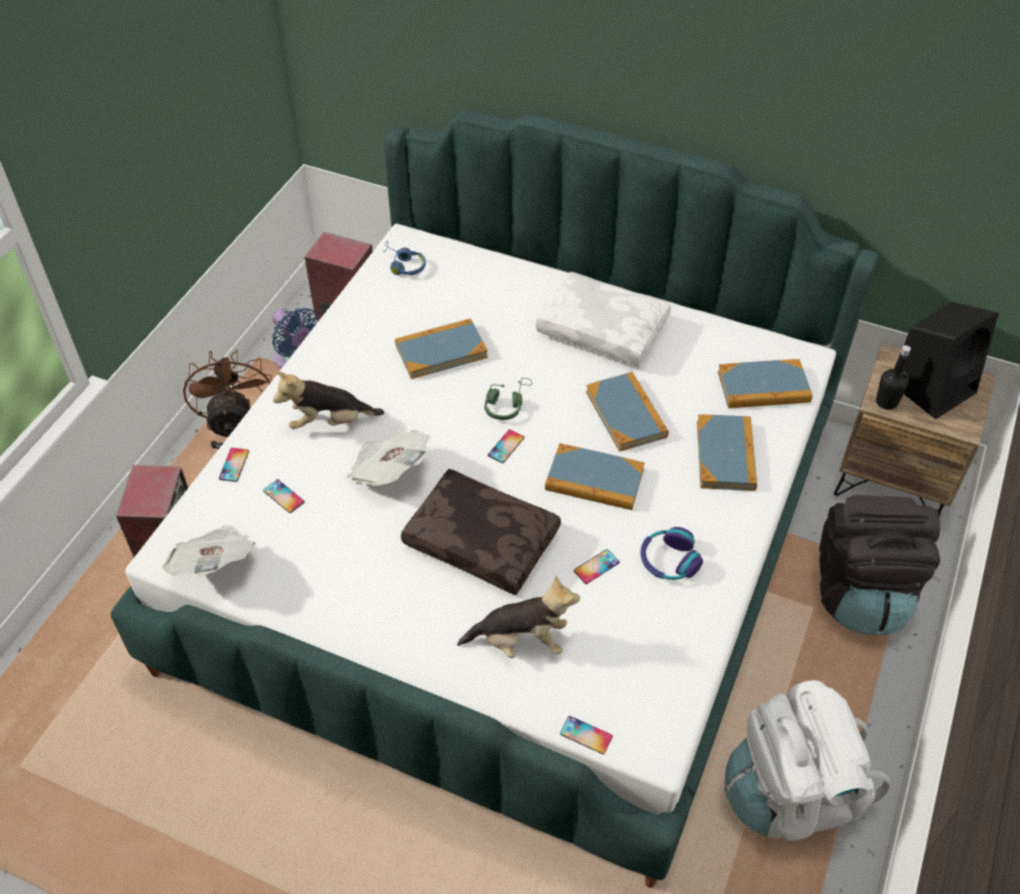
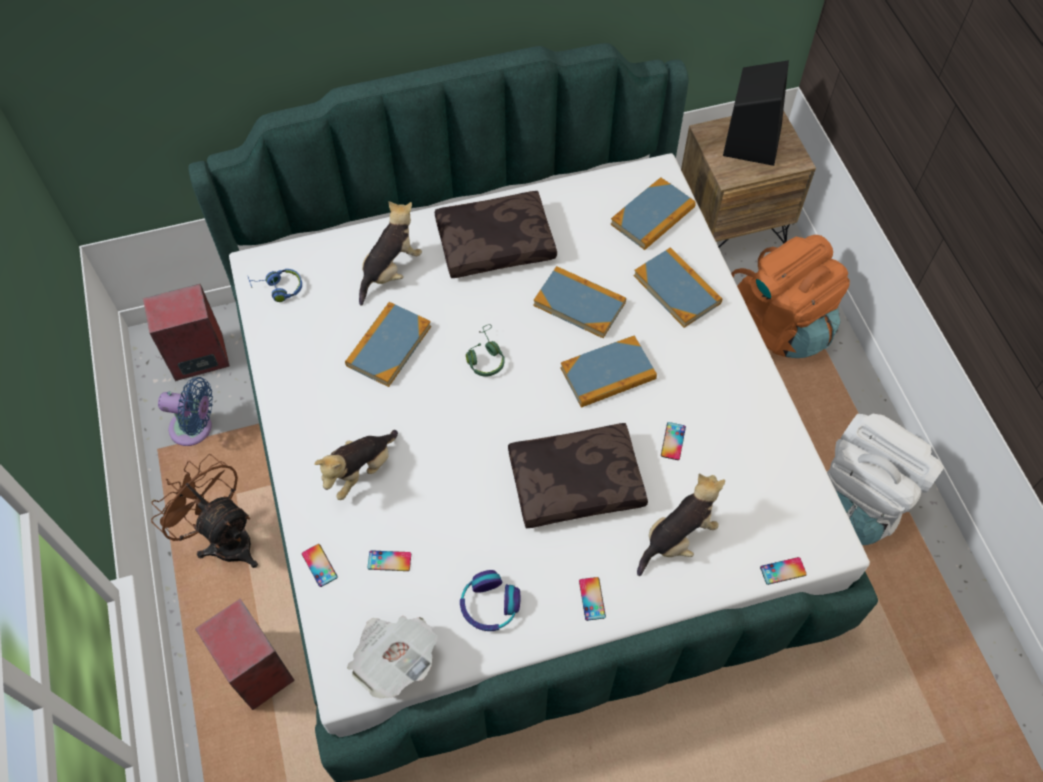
camera: 40 degrees left, 10 degrees up
(389, 471) = (451, 477): newspaper -> none
(498, 301) = (390, 270): none -> plush toy
(506, 446) = (519, 392): phone -> phone (592, 598)
(604, 329) = (496, 242): white pillow -> brown pillow
(668, 560) = (715, 400): headphones -> headphones (489, 605)
(860, 591) = (780, 324): black backpack -> orange backpack
(886, 402) = (733, 173): black bottle -> none

